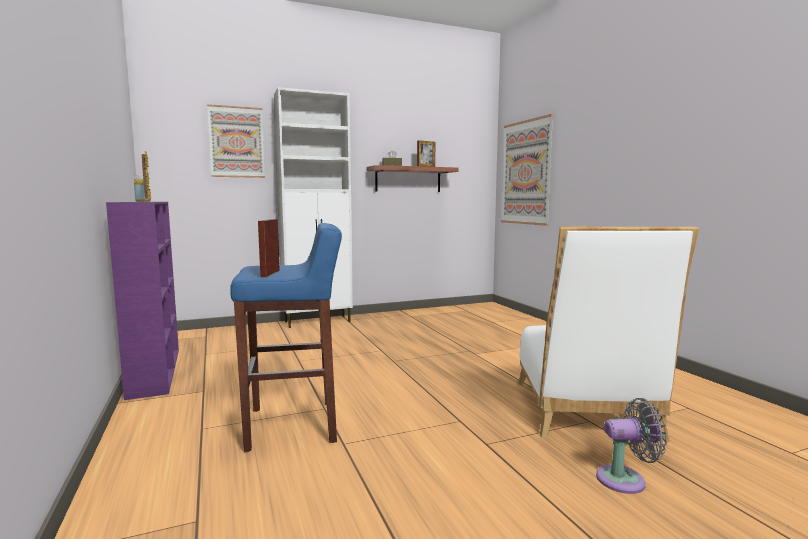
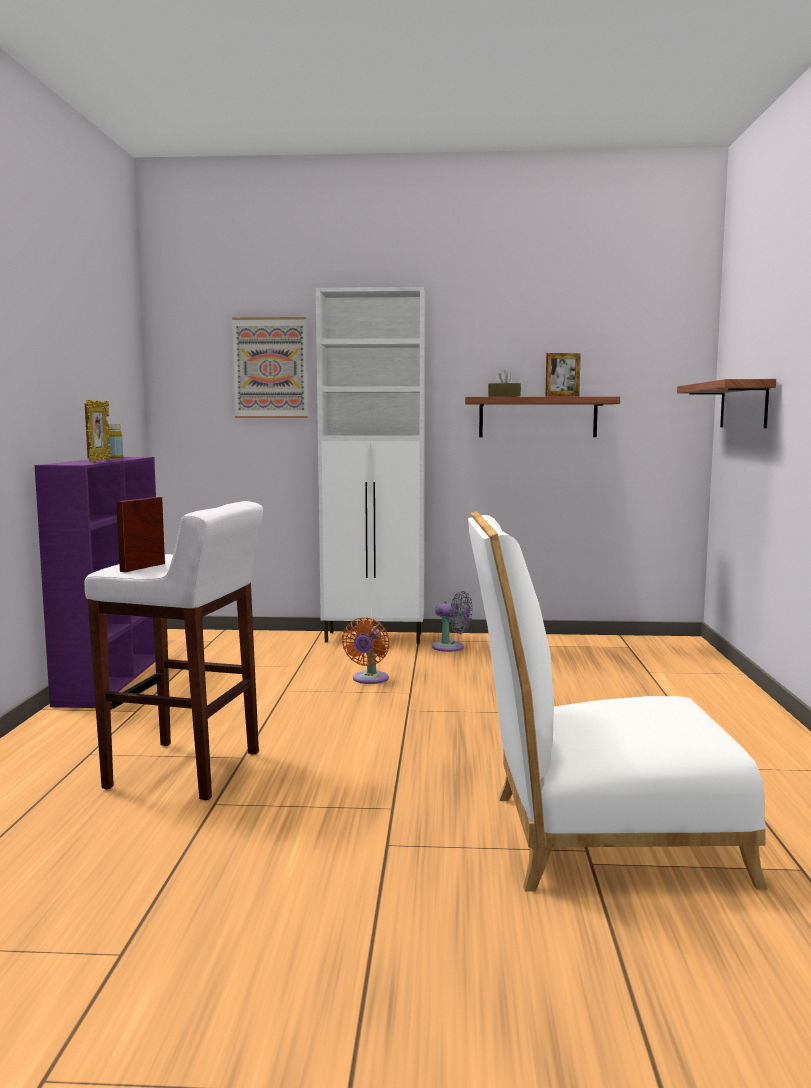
camera: 25 degrees right, 0 degrees up
(294, 425) = (186, 770): blue stool -> white stool
(346, 346) = (369, 679): none -> orange fan
(526, 172) = (743, 405): picture -> shelf
(586, 413) = (598, 838): white chair -> white chair turned 60 degrees clockwise
(626, 479) = (520, 938): grey fan -> grey fan (451, 647)

